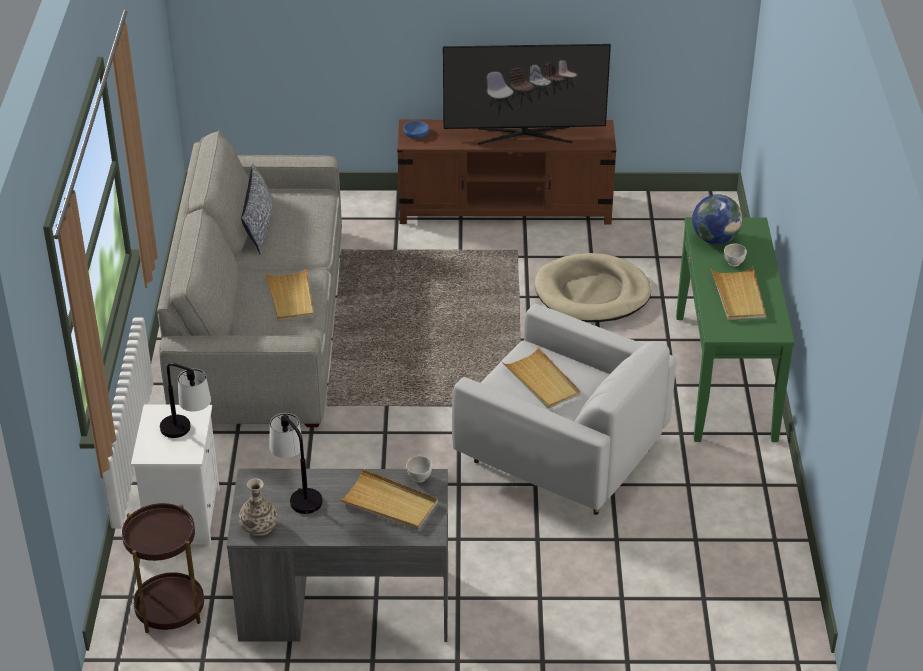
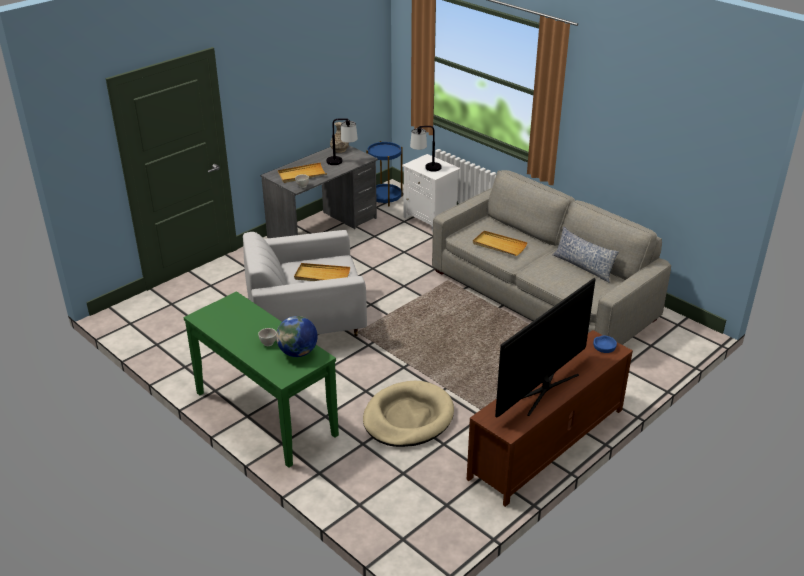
camera: 135 degrees right, 5 degrees down
(170, 608) = (384, 198): brown side table -> blue side table
(738, 296) = (243, 324): beige tray -> none

